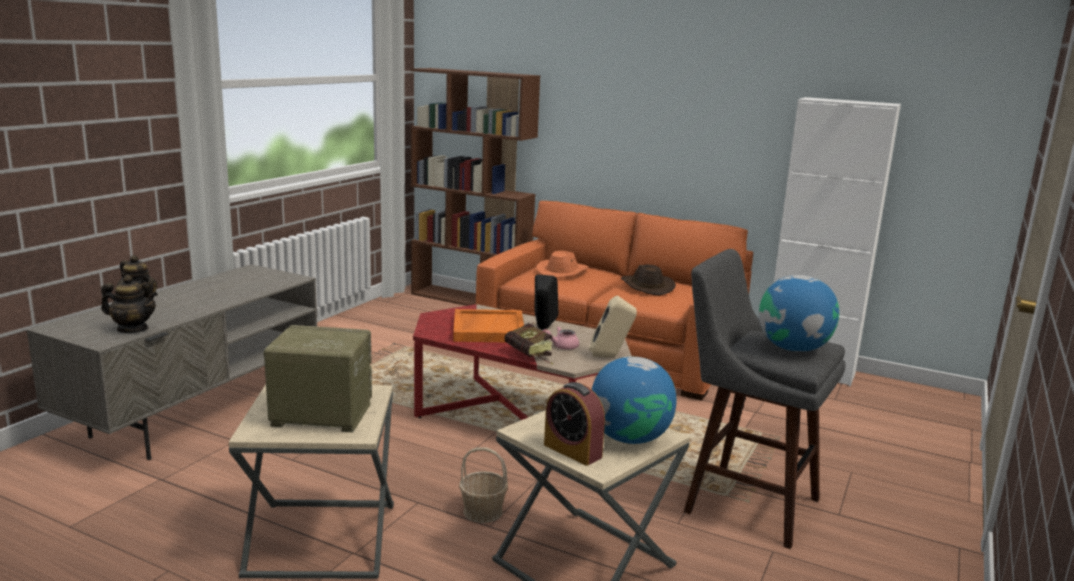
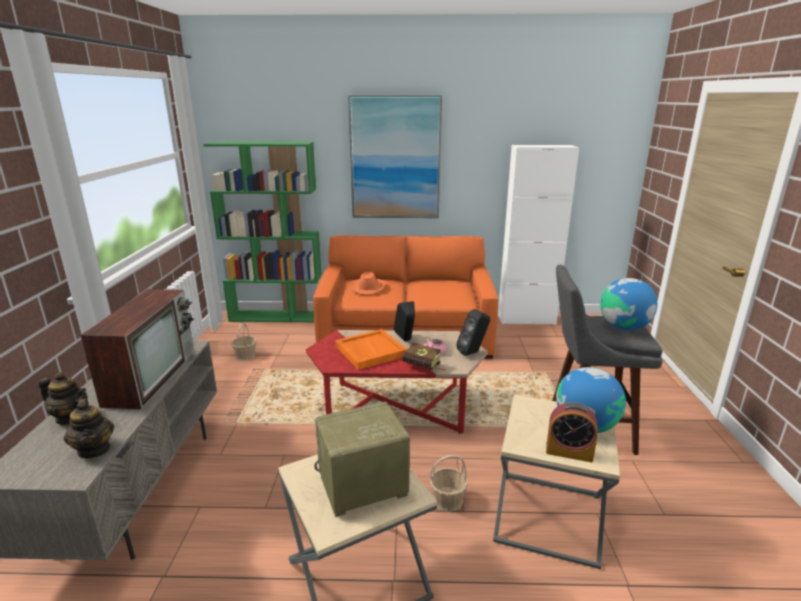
camera: 25 degrees left, 5 degrees up
(132, 329) = (95, 449): teapot -> teapot turned 75 degrees clockwise
(233, 292) = (152, 375): none -> television
(398, 329) = (245, 355): none -> basket
(471, 300) = (277, 316): brown bookcase -> green bookcase
(610, 357) = (473, 353): beige speaker -> black speaker
(641, 105) = (395, 158): none -> picture
(646, 286) = (432, 288): brown hat -> none

